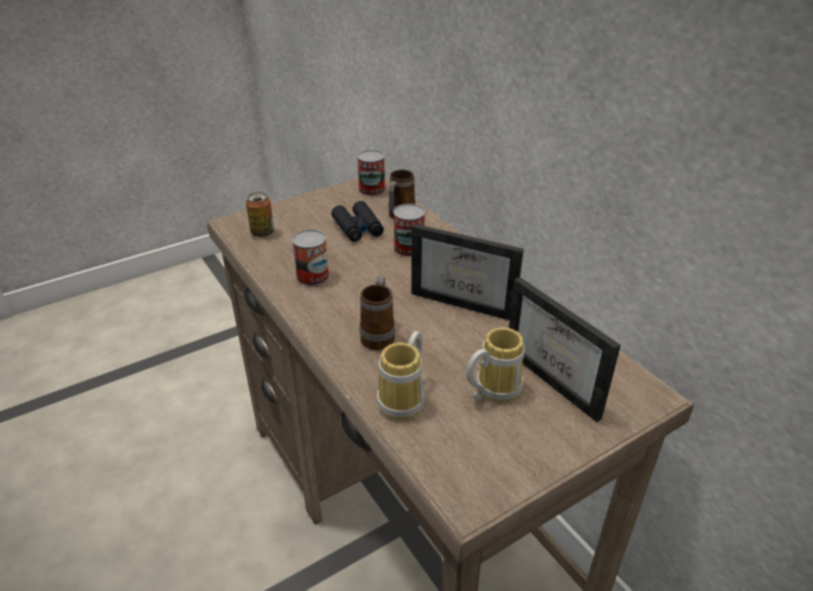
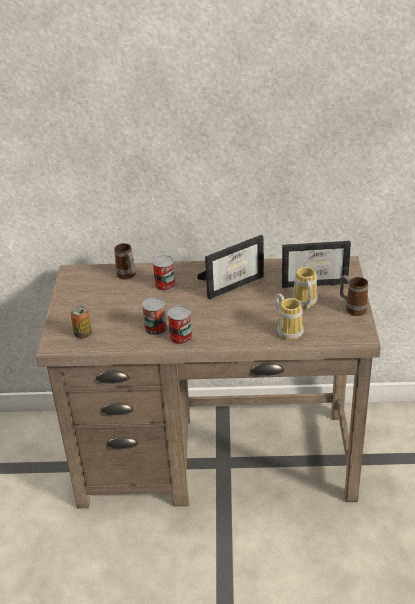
camera: 55 degrees left, 0 degrees up
(358, 228) = (121, 295): black binoculars -> none
(372, 189) = (81, 275): can -> can (181, 337)
(379, 334) = (233, 322): mug -> mug (352, 308)

